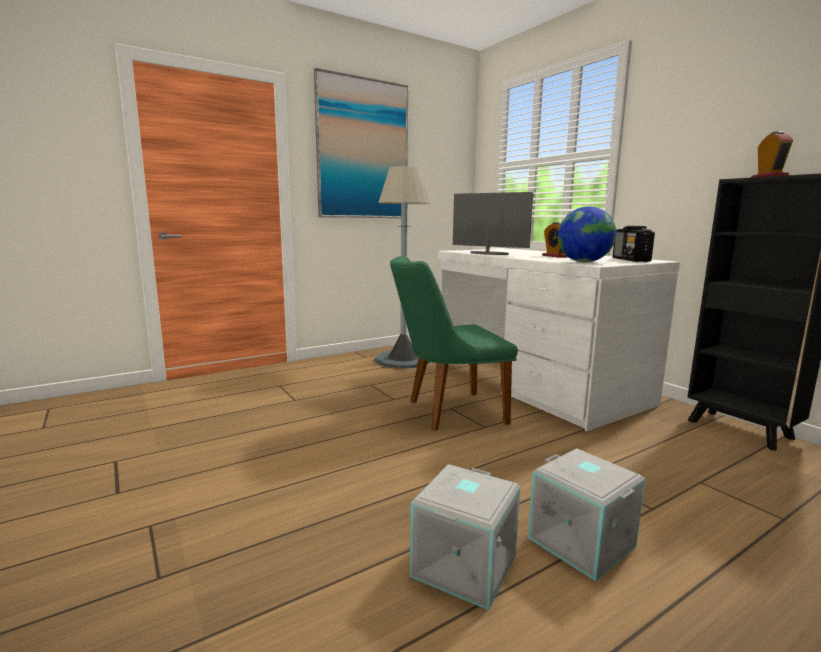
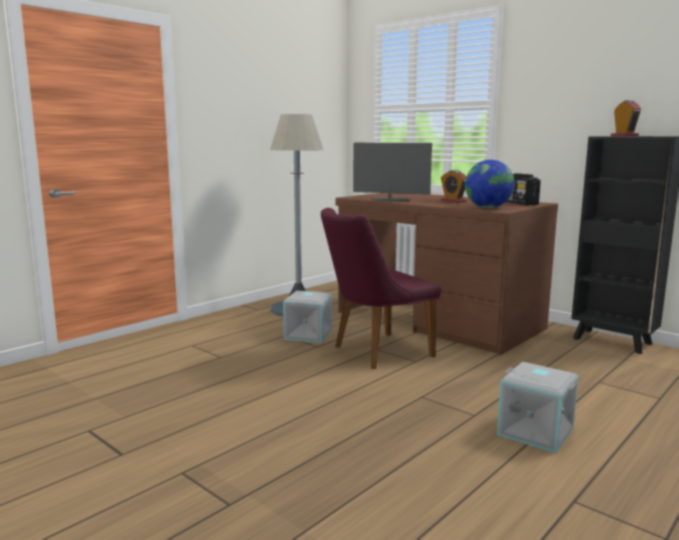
camera: 15 degrees left, 0 degrees up
(363, 149) = (245, 93): picture -> none
(447, 411) = (374, 352): green chair -> purple chair
(466, 567) = (464, 459): grey storage box -> grey storage box (309, 335)
(536, 384) = (437, 320): white desk -> brown desk

